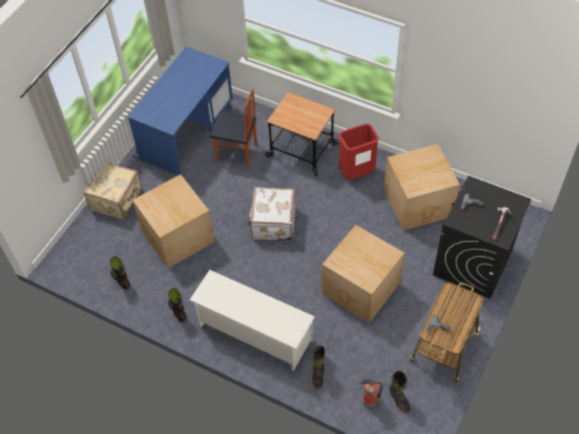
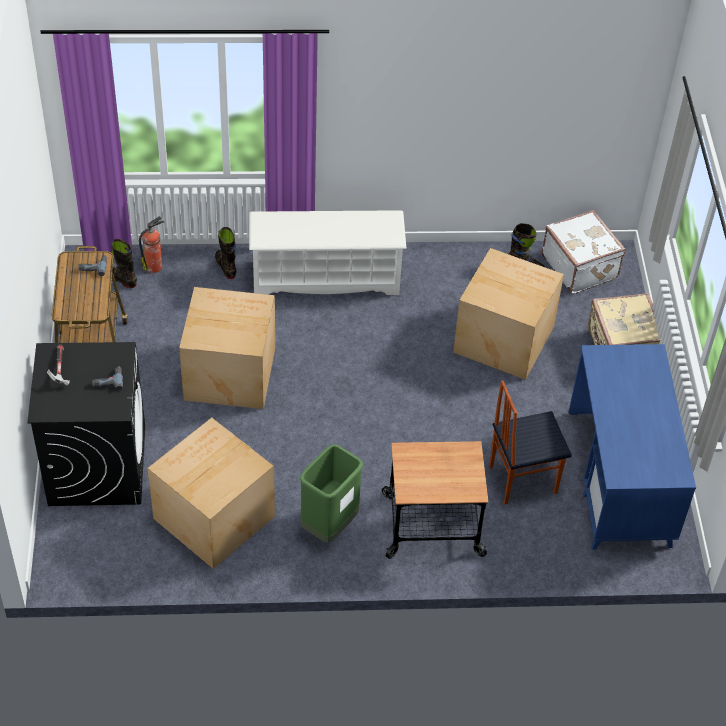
camera: 145 degrees right, 5 degrees down
(177, 311) = (431, 264): black boot -> none
(272, 223) = (397, 404): white suitcase -> white suitcase (580, 266)
(356, 173) = (329, 525): red trash can -> green trash can

